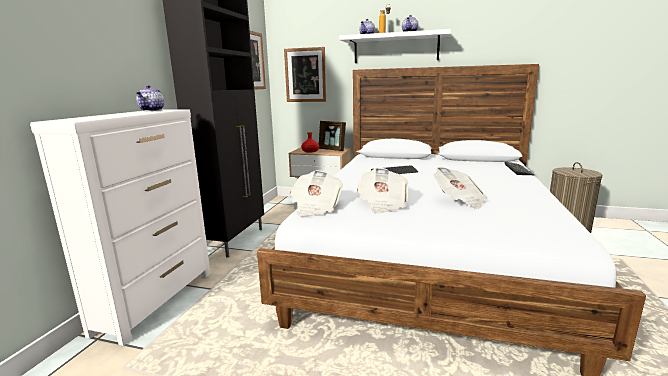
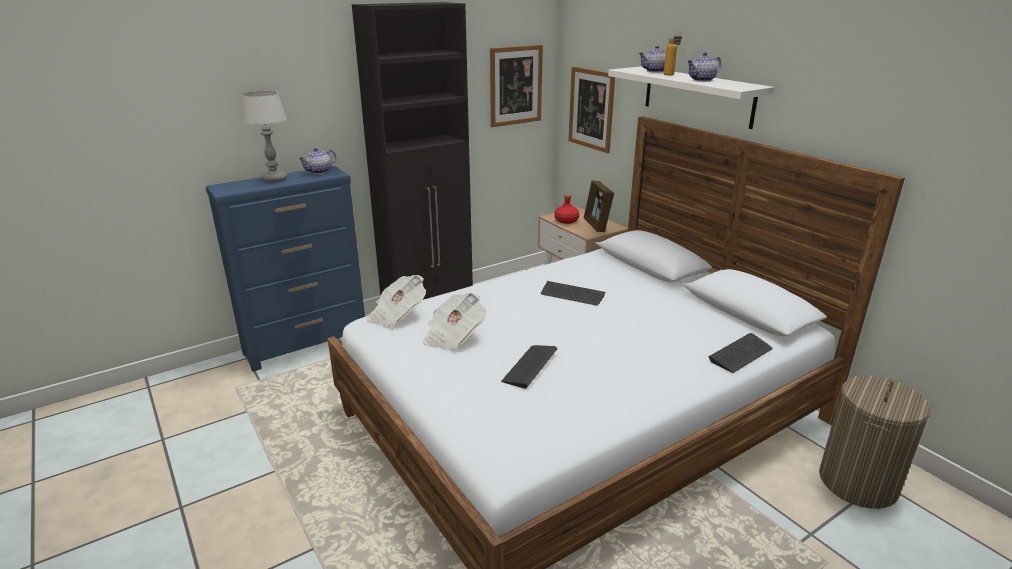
camera: 40 degrees right, 10 degrees up
(114, 114) = (274, 179): none -> table lamp
(157, 300) = (307, 344): white dresser -> blue dresser
(459, 201) = (530, 366): newspaper -> keyboard

